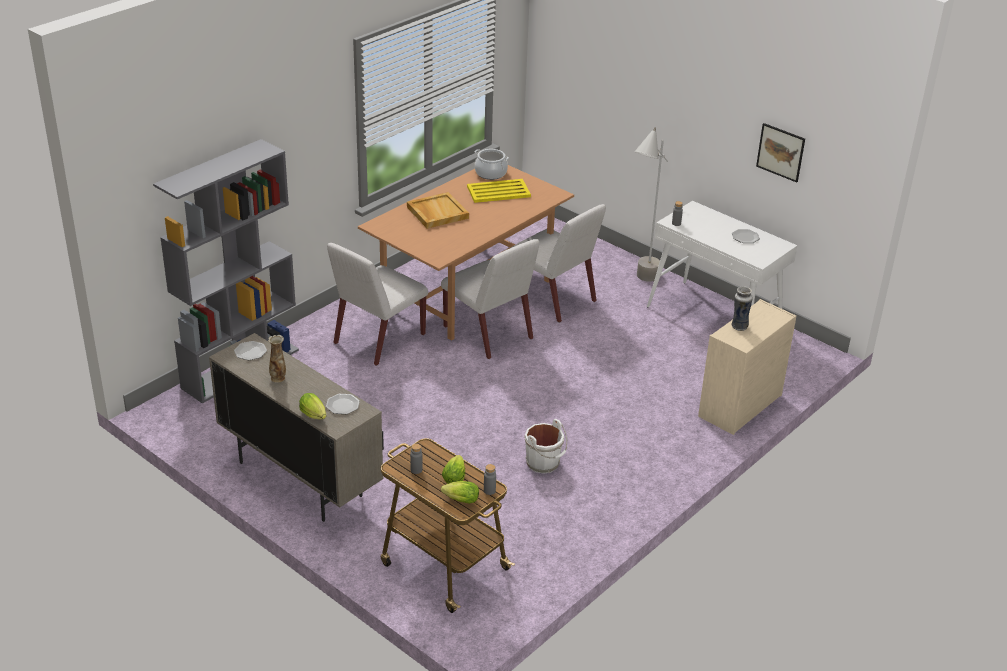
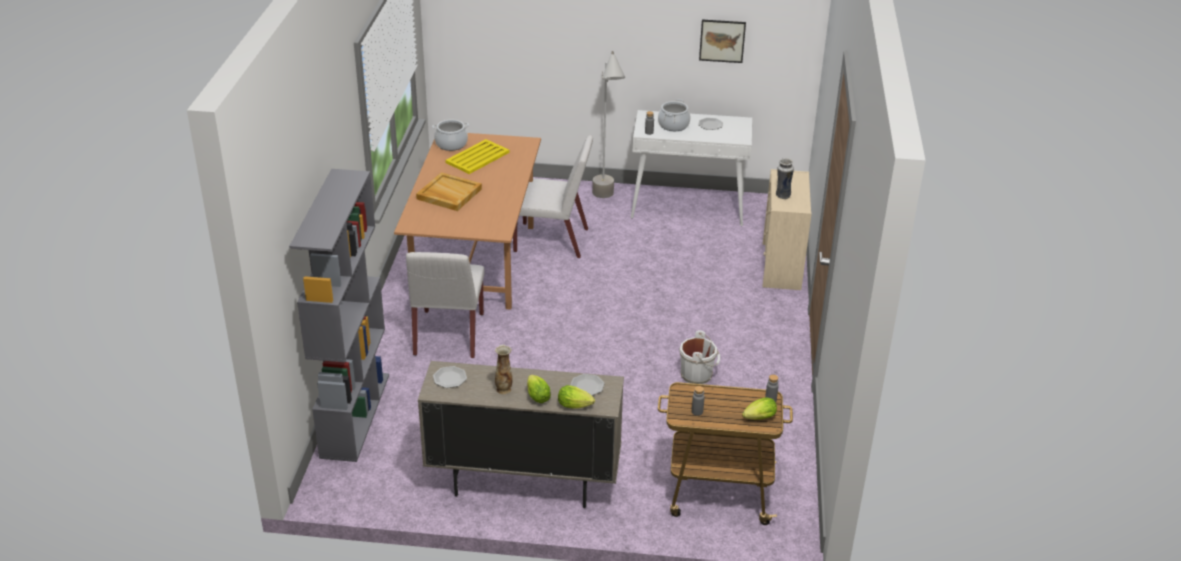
camera: 35 degrees left, 0 degrees up
(455, 477) = (732, 402): lettuce -> lettuce (537, 395)
(489, 333) = (534, 290): white chair -> none
(708, 225) = (673, 125): none -> cooking pot

